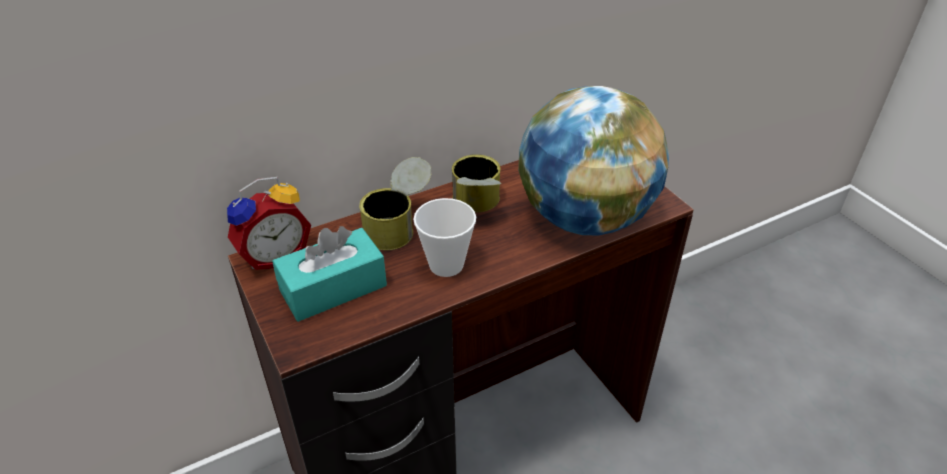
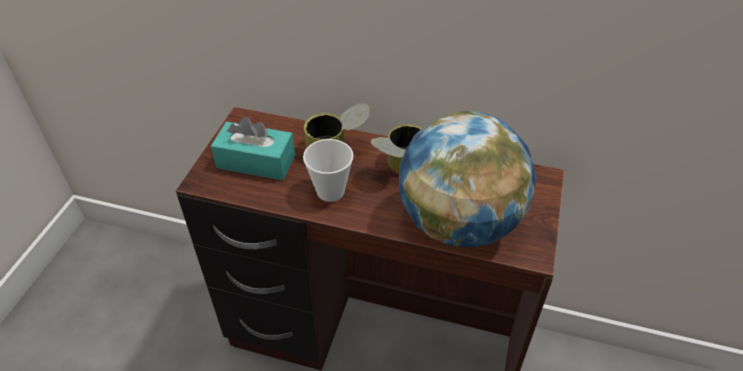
camera: 45 degrees right, 5 degrees up
(274, 255) = (253, 122): alarm clock -> none

